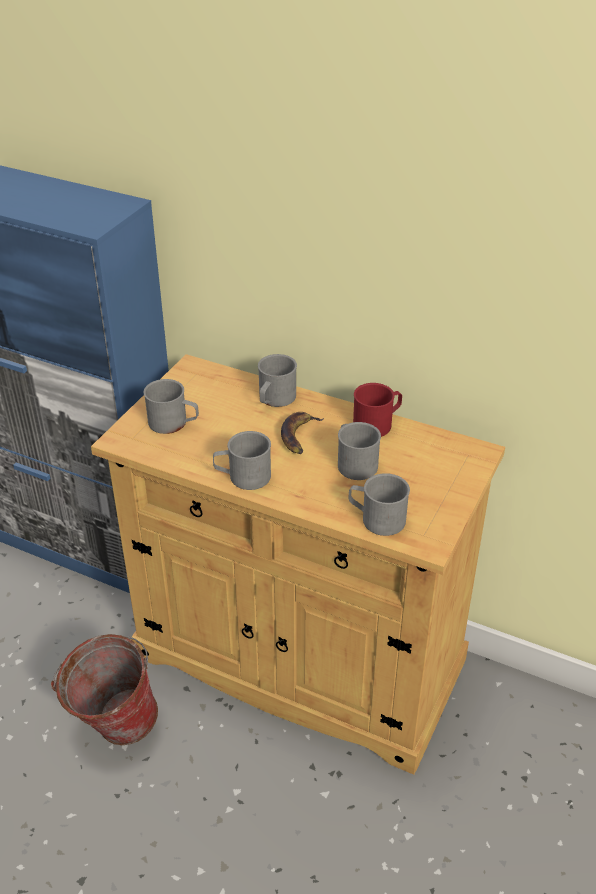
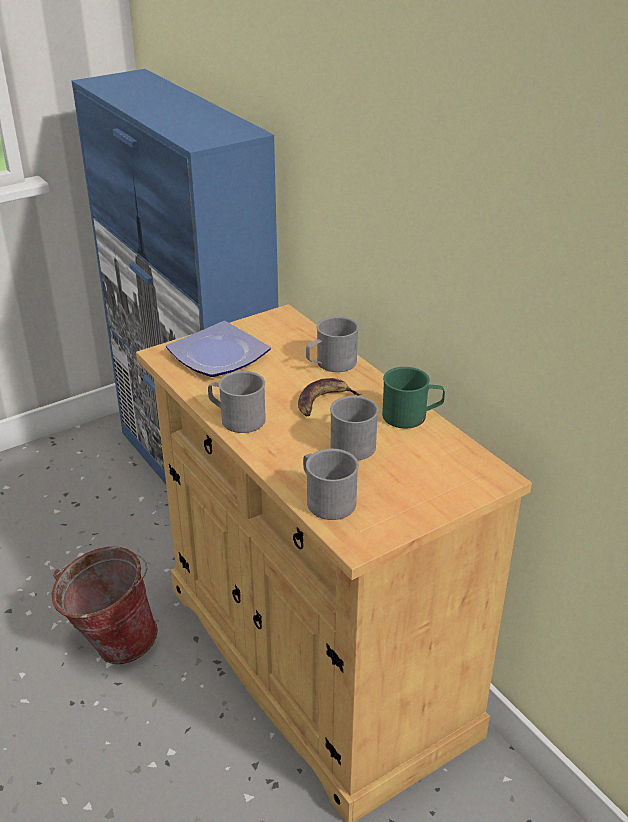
camera: 30 degrees right, 5 degrees down
(173, 423) = (221, 355): grey mug -> plate
(377, 423) = (411, 416): red mug -> green mug

